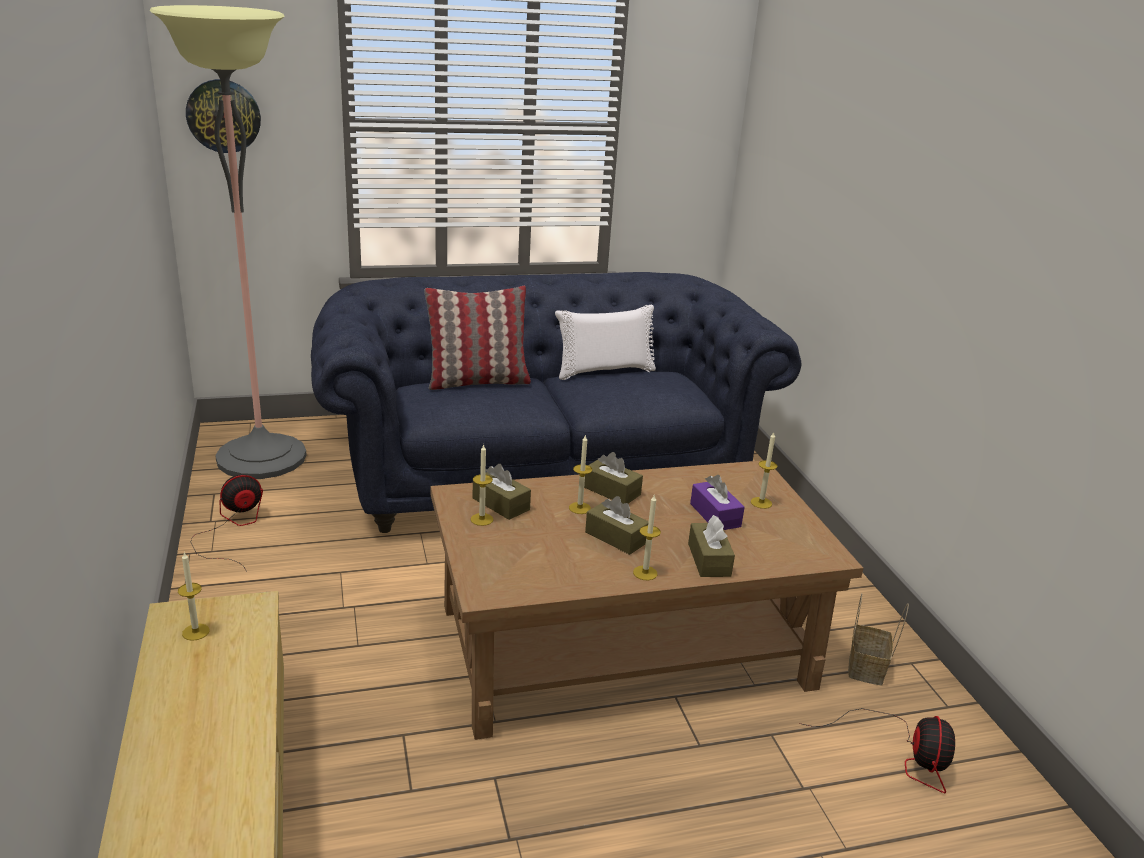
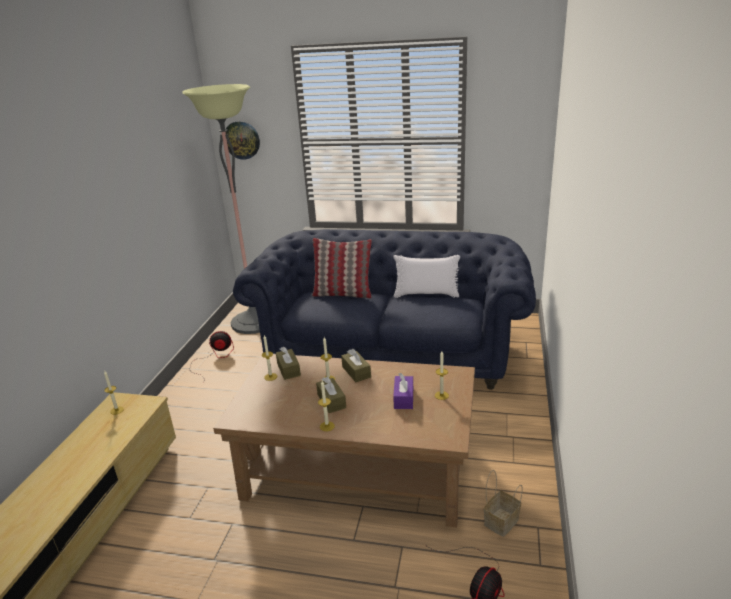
camera: 30 degrees right, 0 degrees up
(709, 560) = (372, 426): brown tissue box -> none

